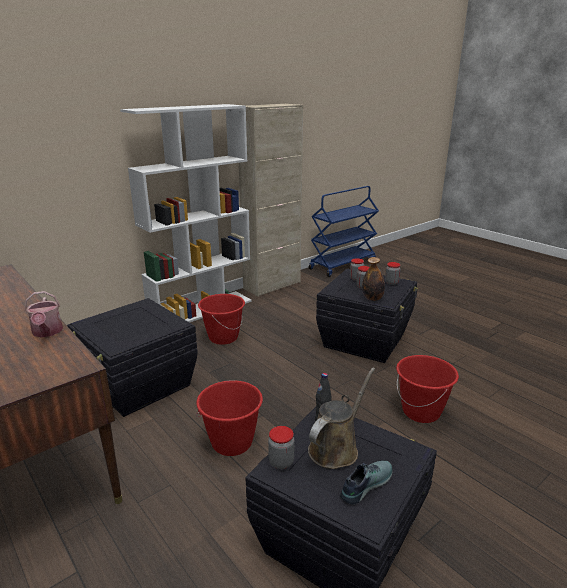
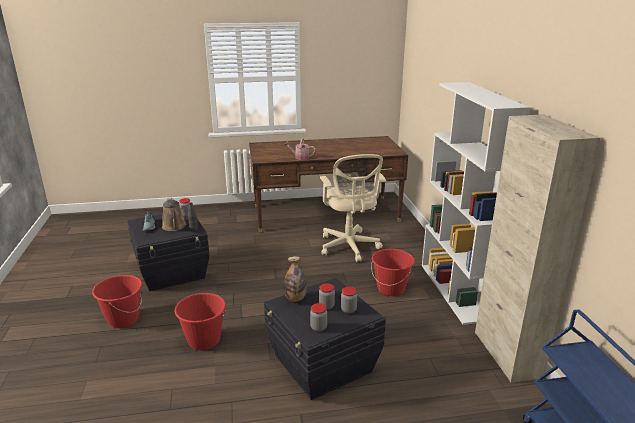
camera: 120 degrees right, 0 degrees up
(139, 385) = (349, 247): black storage box -> beige office chair
(232, 443) = (263, 263): red bucket -> red bucket (123, 320)

